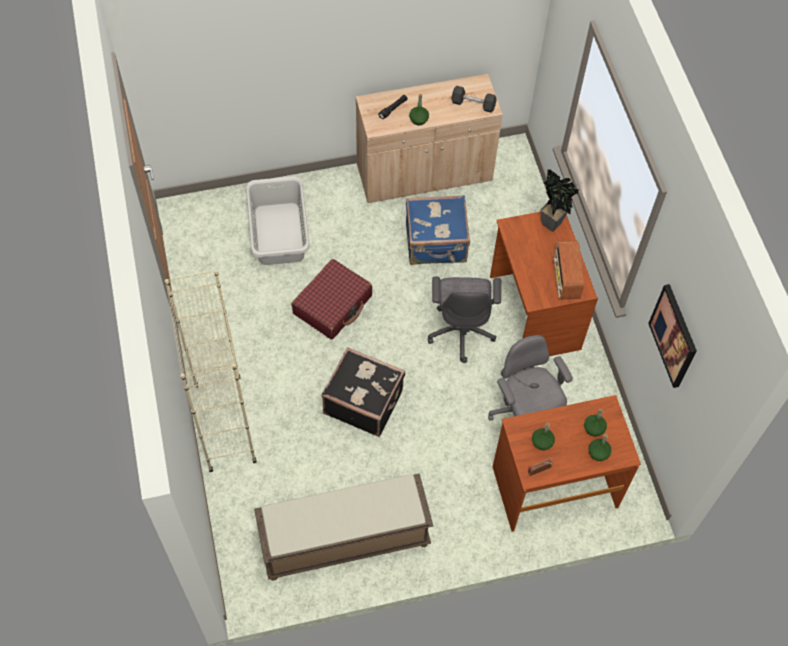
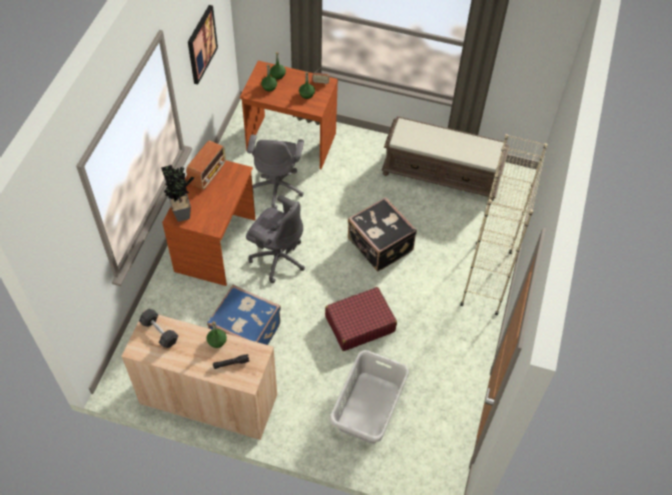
camera: 150 degrees left, 5 degrees down
(461, 331) = (277, 258): grey office chair -> grey office chair turned 90 degrees clockwise

